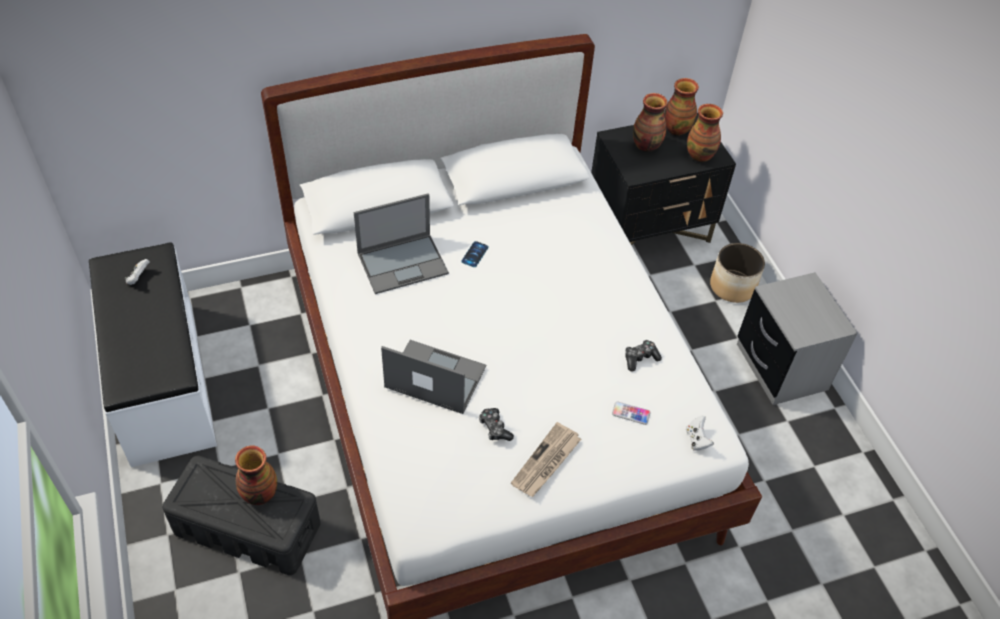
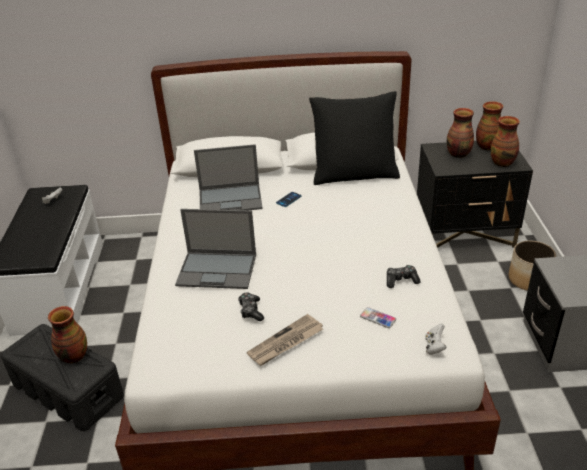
camera: 20 degrees right, 15 degrees down
(434, 377) = (218, 270): laptop -> laptop turned 150 degrees clockwise
(540, 202) = (354, 174): none -> black pillow

